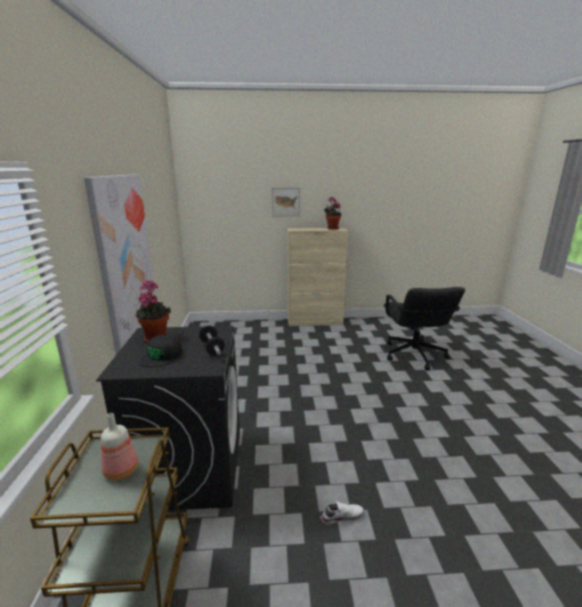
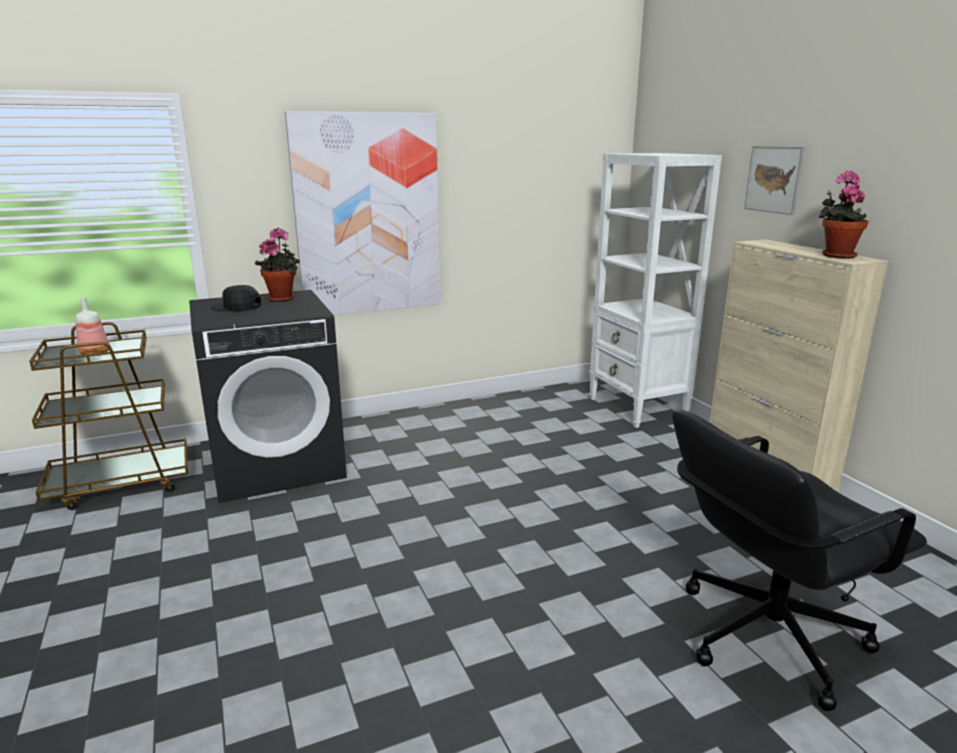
camera: 70 degrees right, 0 degrees up
(212, 348) = (261, 317): dumbbell -> none
(236, 327) = (637, 408): none -> white bookcase
(341, 516) = (201, 584): white shoe -> none

